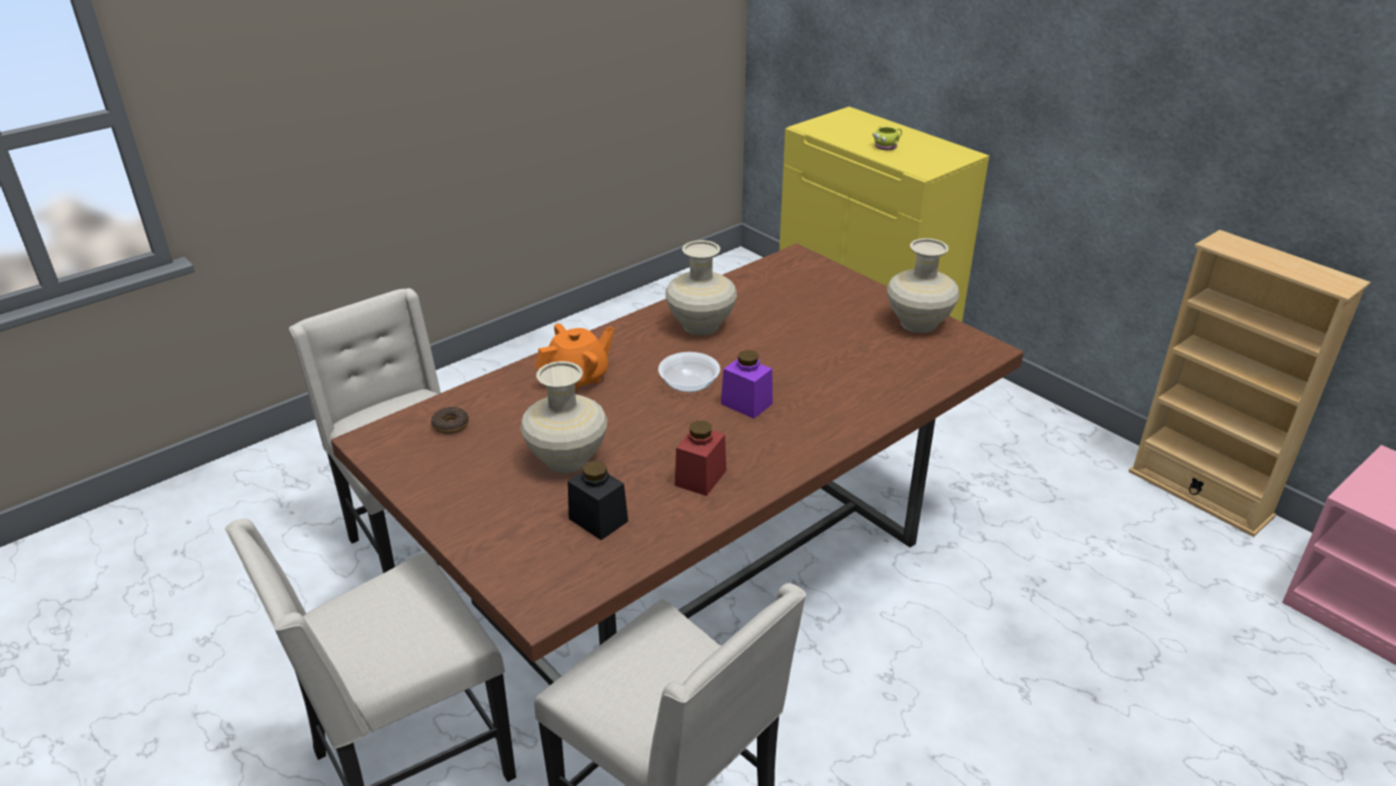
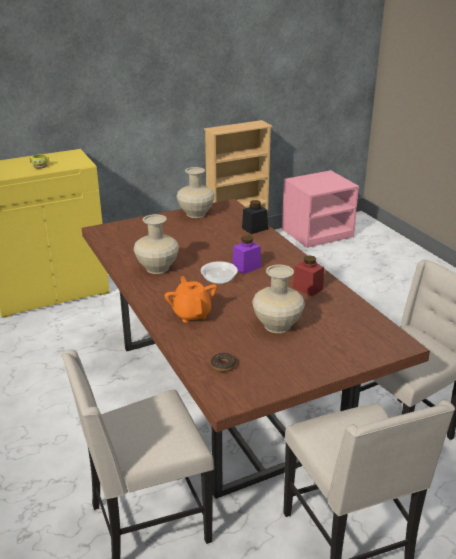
camera: 75 degrees left, 5 degrees down
(598, 520) = (335, 321): black jar -> black jar (254, 228)

